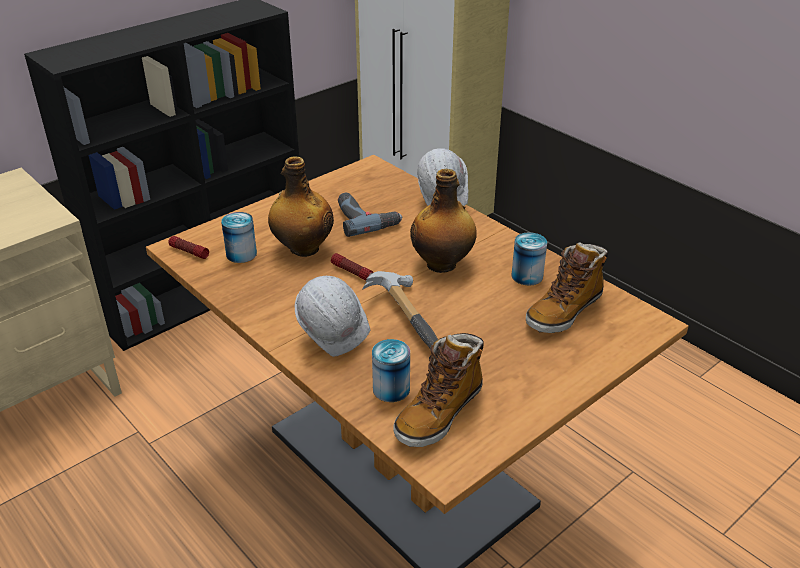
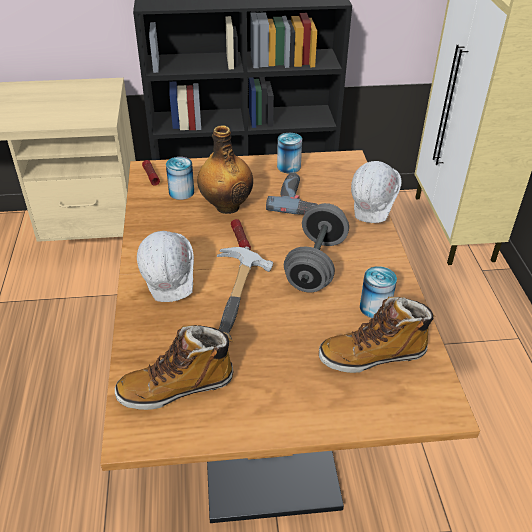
camera: 35 degrees right, 5 degrees up
(391, 389) = (165, 348): can -> can (288, 166)
(442, 264) = (316, 264): bottle -> grey dumbbell

